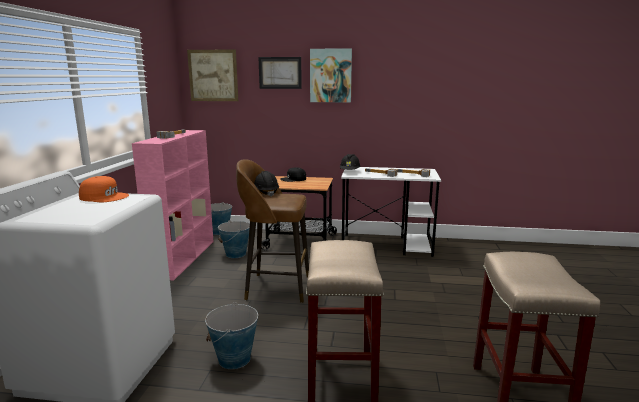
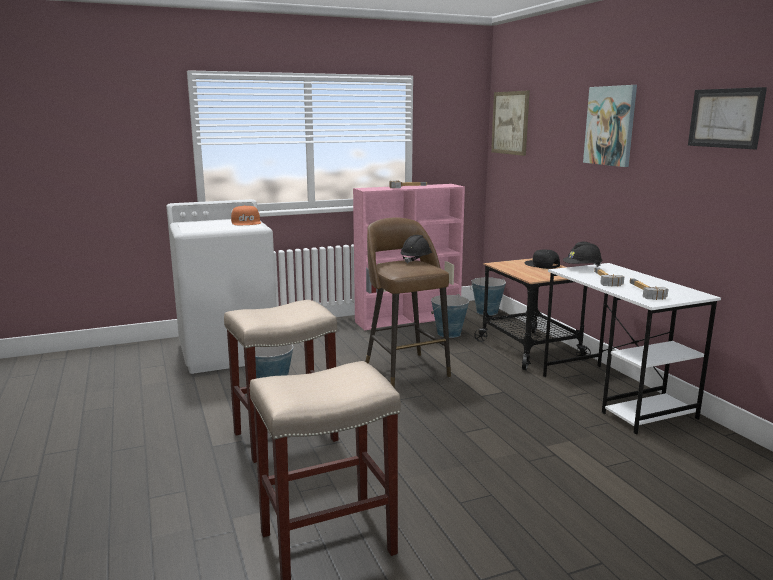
camera: 60 degrees right, 0 degrees up
(280, 73) = (563, 120): picture -> picture (725, 118)

